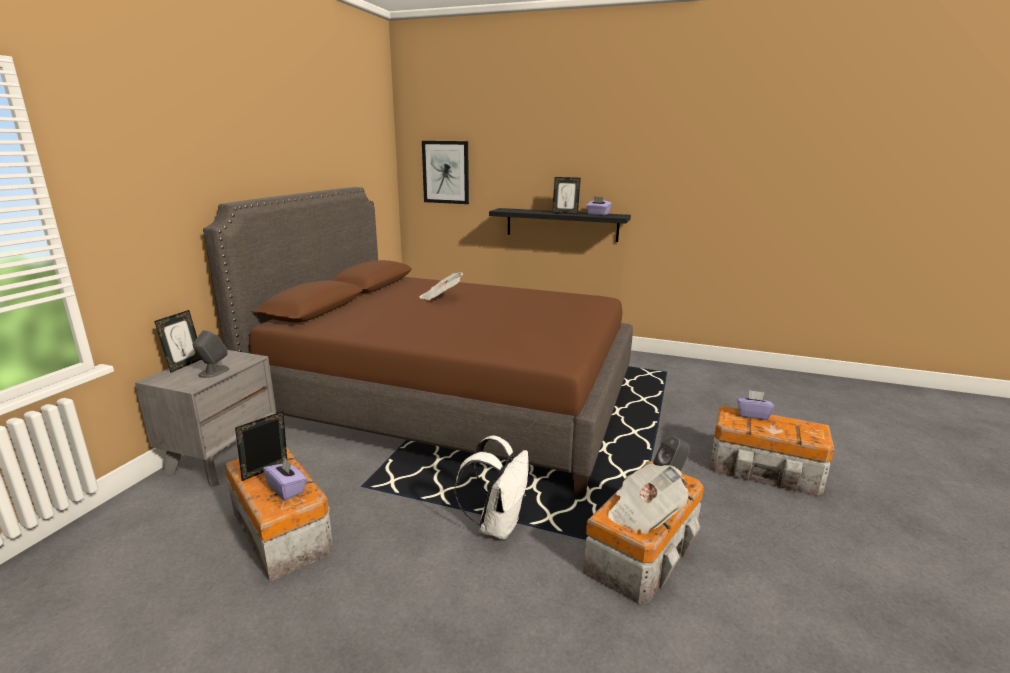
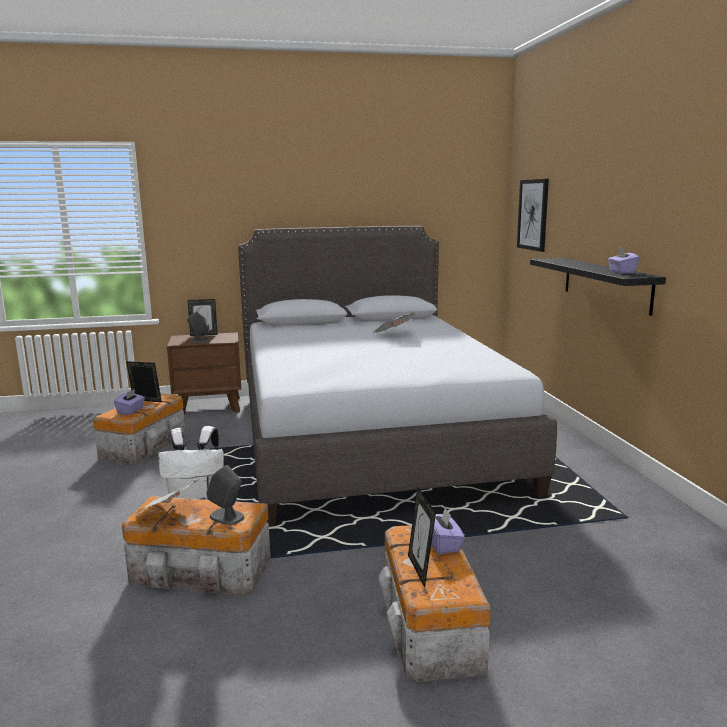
camera: 60 degrees right, 5 degrees down
(222, 457) = (209, 407): grey nightstand -> brown nightstand
(450, 401) = (368, 437): brown bed -> grey bed
(565, 213) = (590, 267): picture frame -> picture frame (420, 570)

